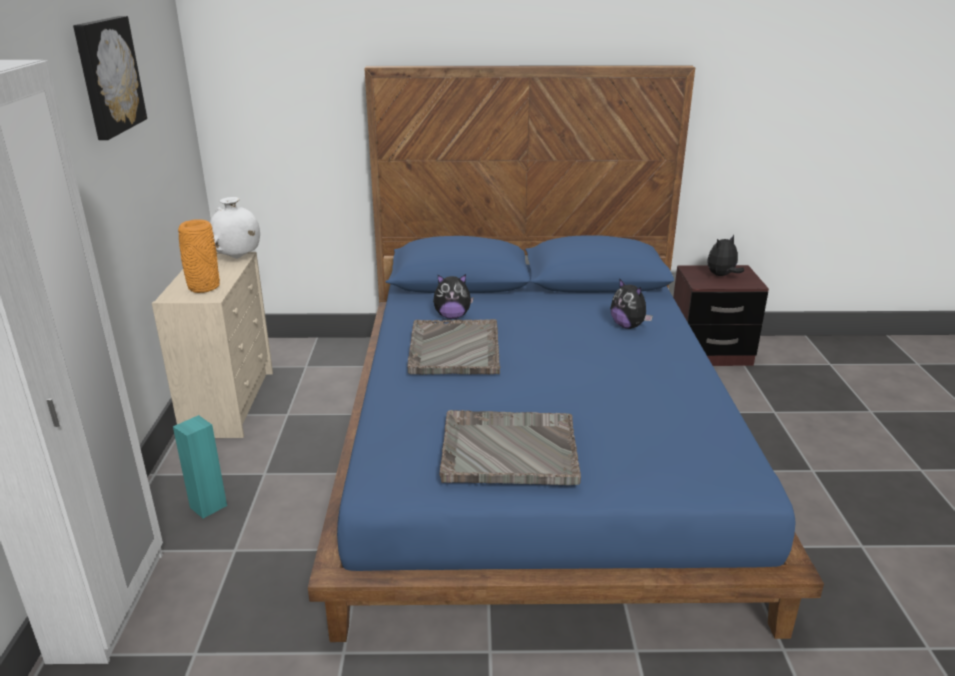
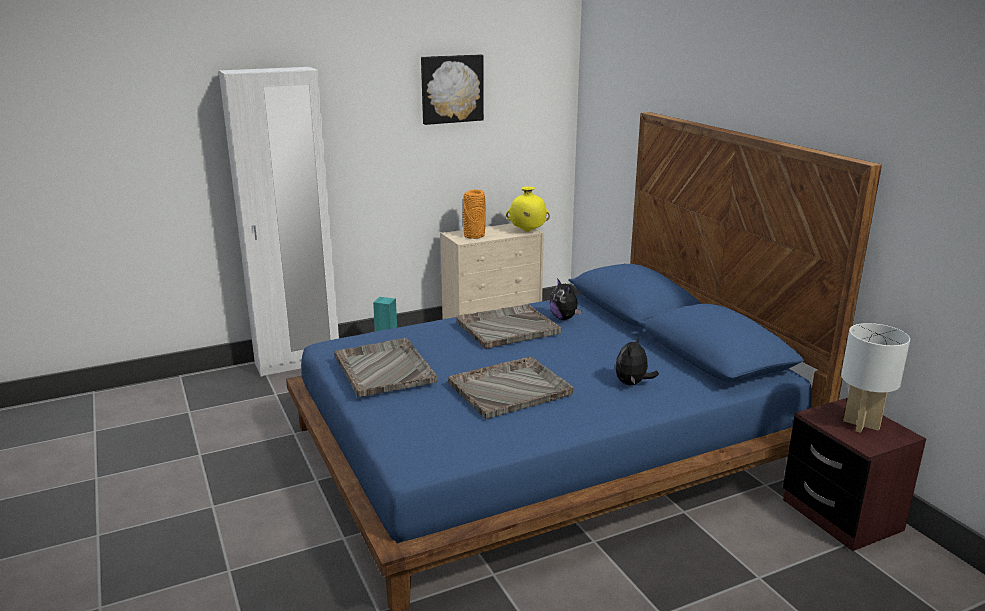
camera: 65 degrees right, 5 degrees down
(238, 258) = (527, 231): white vase -> yellow vase
(608, 383) = (511, 388): none -> grey tray
(721, 275) = (860, 424): plush toy -> white table lamp

